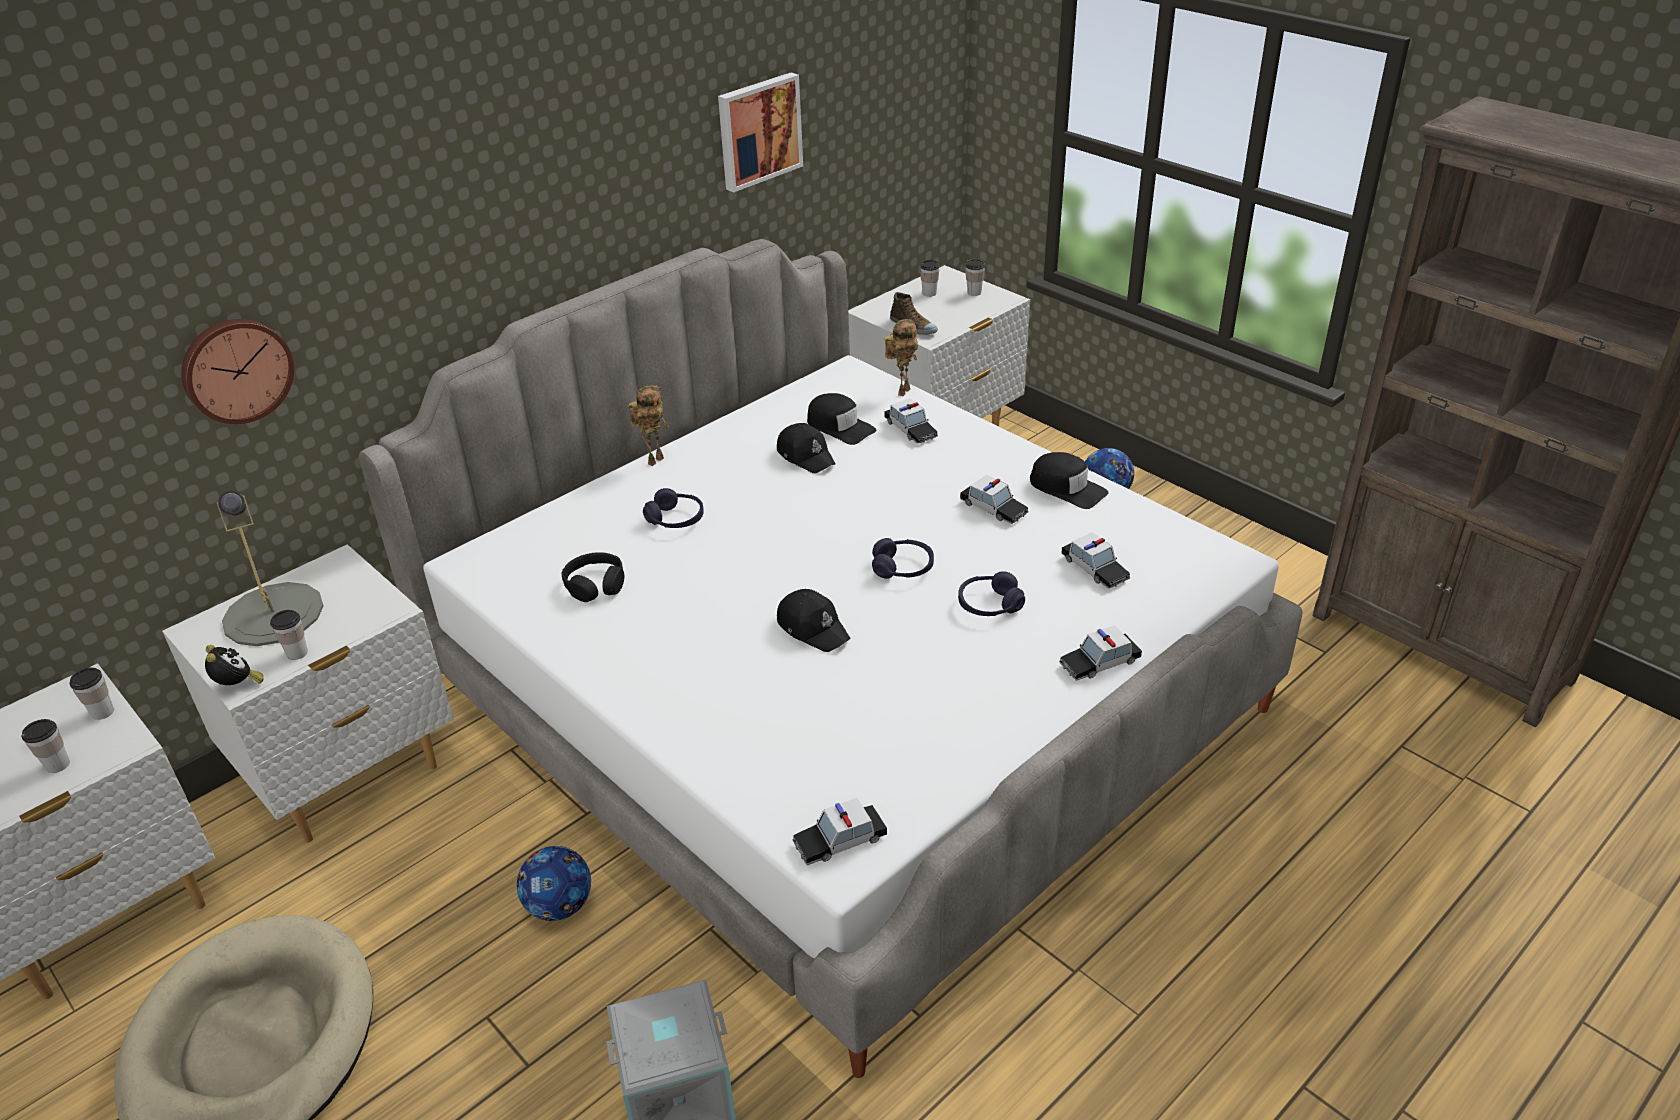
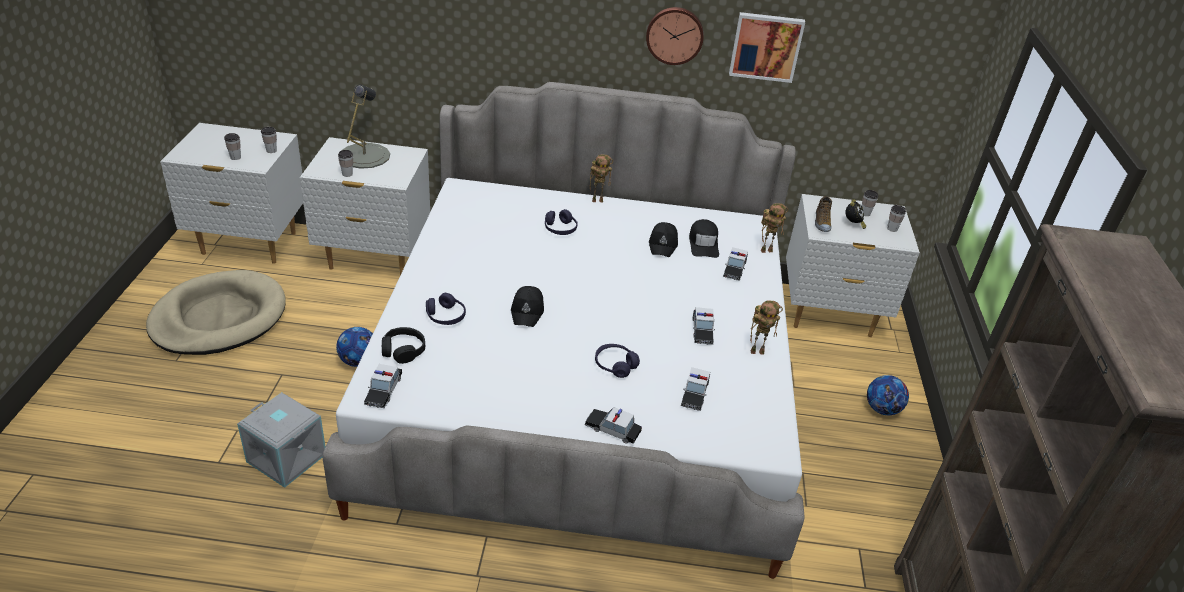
camera: 45 degrees right, 0 degrees up
(236, 369) = (400, 33): wall clock -> wall clock (674, 35)
(238, 685) = (314, 171): alarm clock -> alarm clock (853, 224)
(595, 585) = (484, 230): black headphones -> black headphones (403, 350)
(839, 841) = (383, 390): toy car -> toy car turned 105 degrees counterclockwise
(902, 568) = (610, 320): purple headphones -> purple headphones (445, 316)
(1067, 488) = (758, 351): black cap -> toy robot

